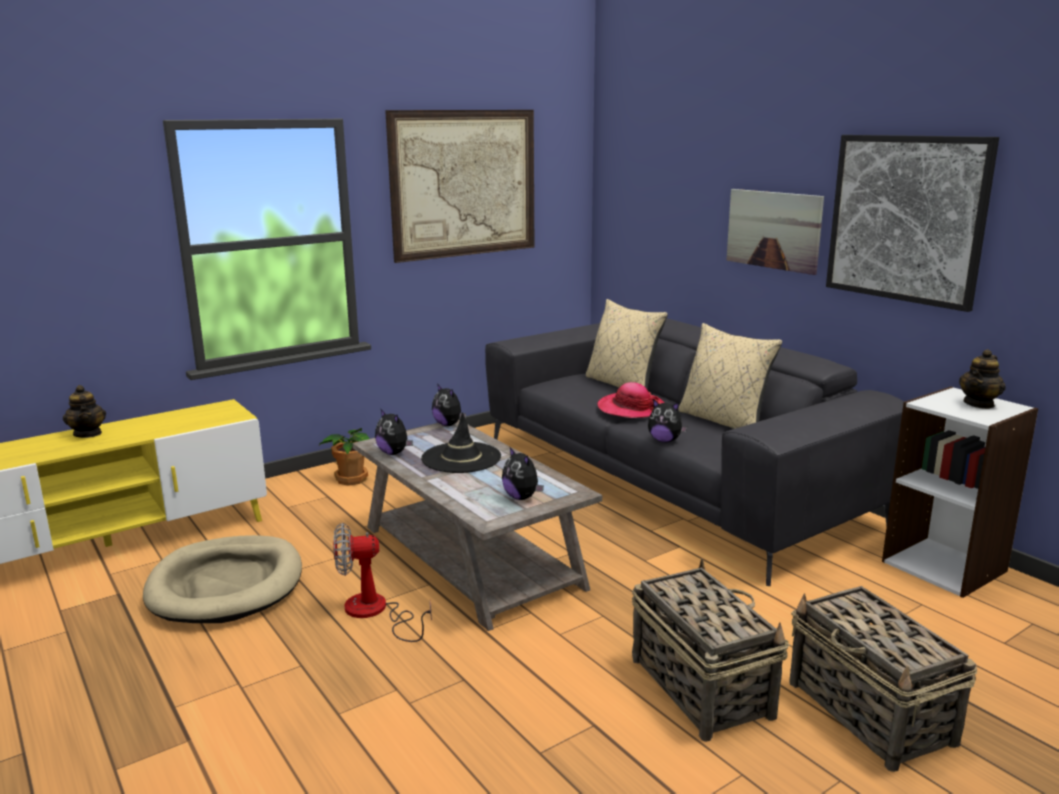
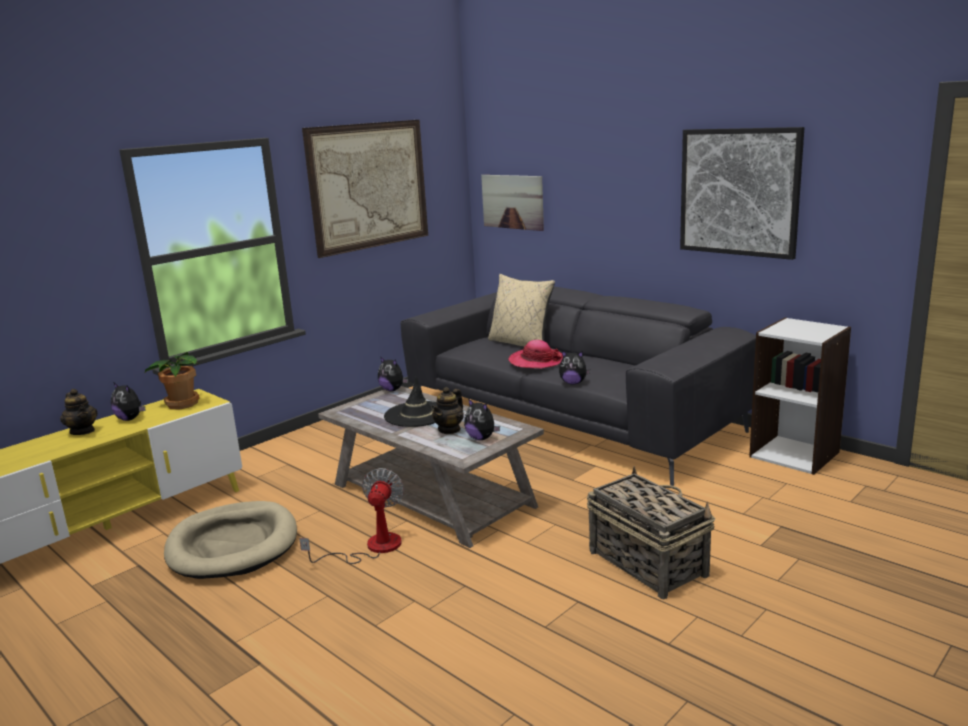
camera: 10 degrees left, 0 degrees up
(350, 479) = (302, 448): potted plant -> potted plant (181, 404)
(375, 612) = (371, 548): fan -> fan turned 120 degrees clockwise
(394, 453) = (358, 417): plush toy -> plush toy (130, 419)
(723, 421) = (613, 363): beige pillow -> none
(773, 230) = (632, 207): picture -> picture (512, 202)
(871, 713) = (773, 562): basket -> none
(979, 404) = (809, 328): teapot -> teapot (449, 429)

